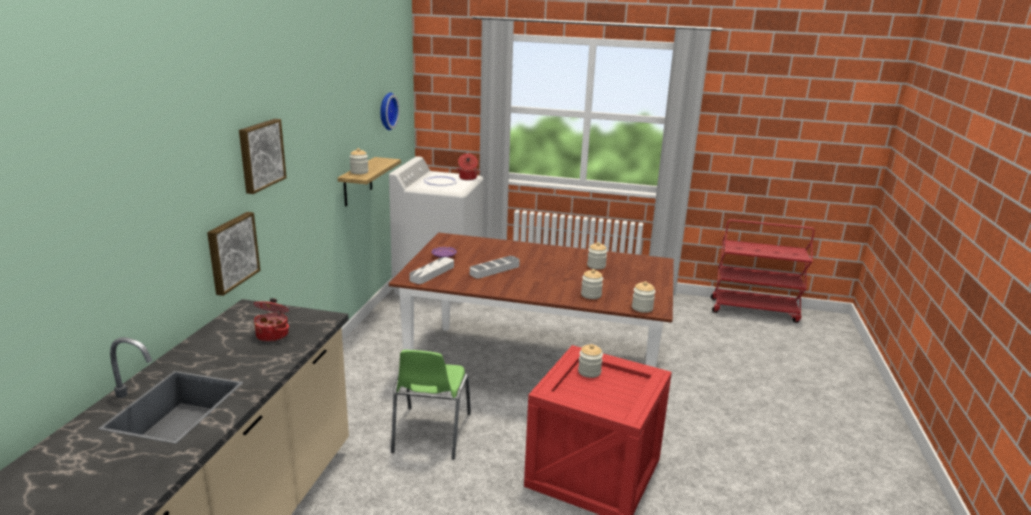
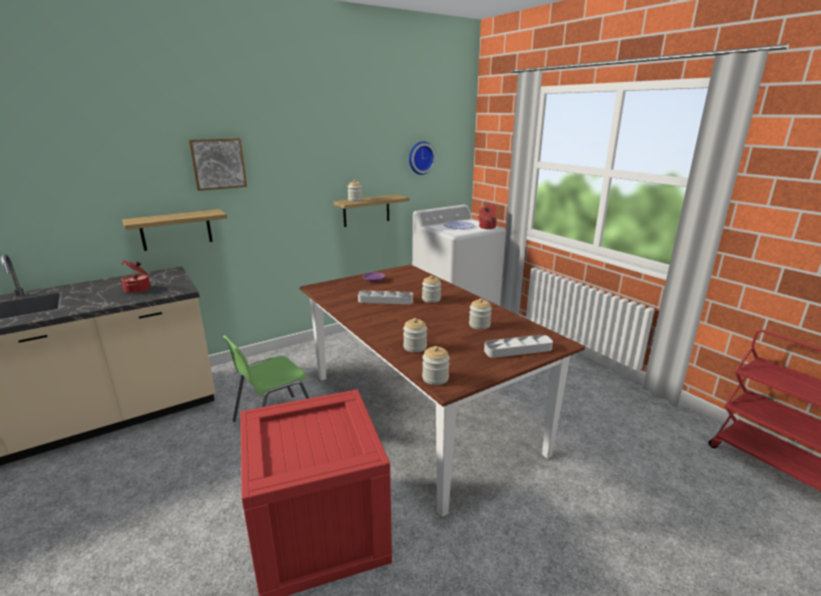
camera: 45 degrees right, 0 degrees up
(231, 252) = (176, 230): picture -> shelf
(432, 273) = (338, 289): grey tray -> grey tray (518, 349)
(589, 372) = (328, 420): jar -> jar (431, 299)

